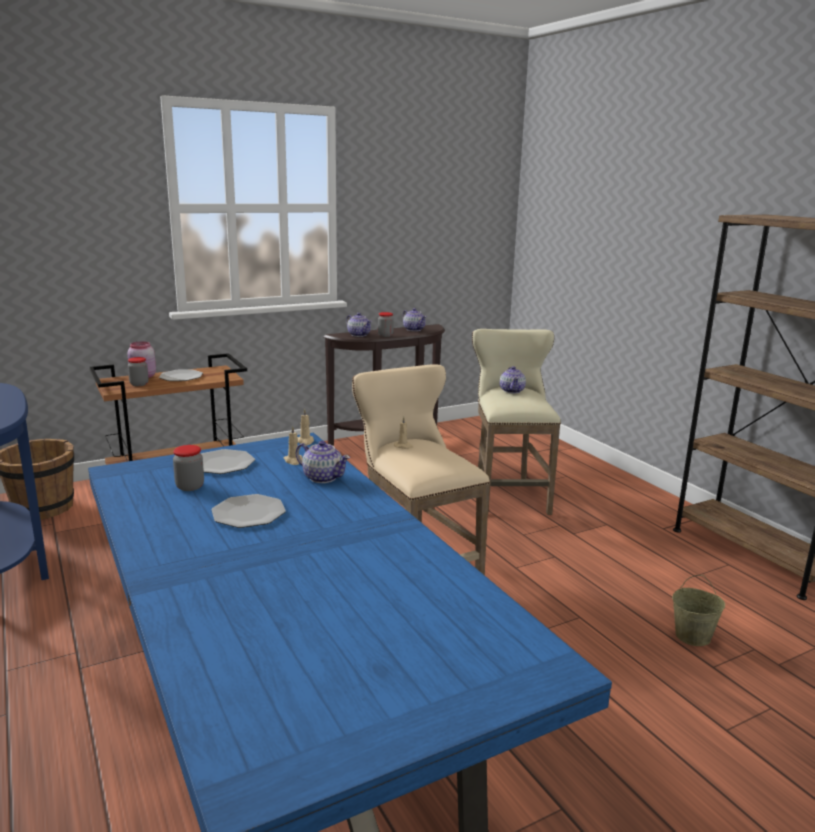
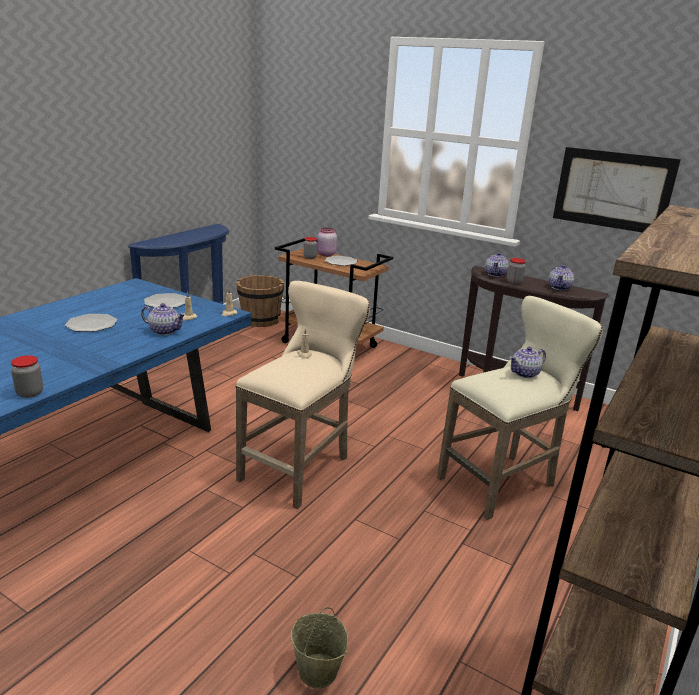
camera: 60 degrees right, 5 degrees up
(190, 486) = (123, 303): jar -> jar (30, 393)
(322, 477) = (164, 331): teapot -> teapot turned 75 degrees counterclockwise
(412, 237) = (613, 190): none -> picture

